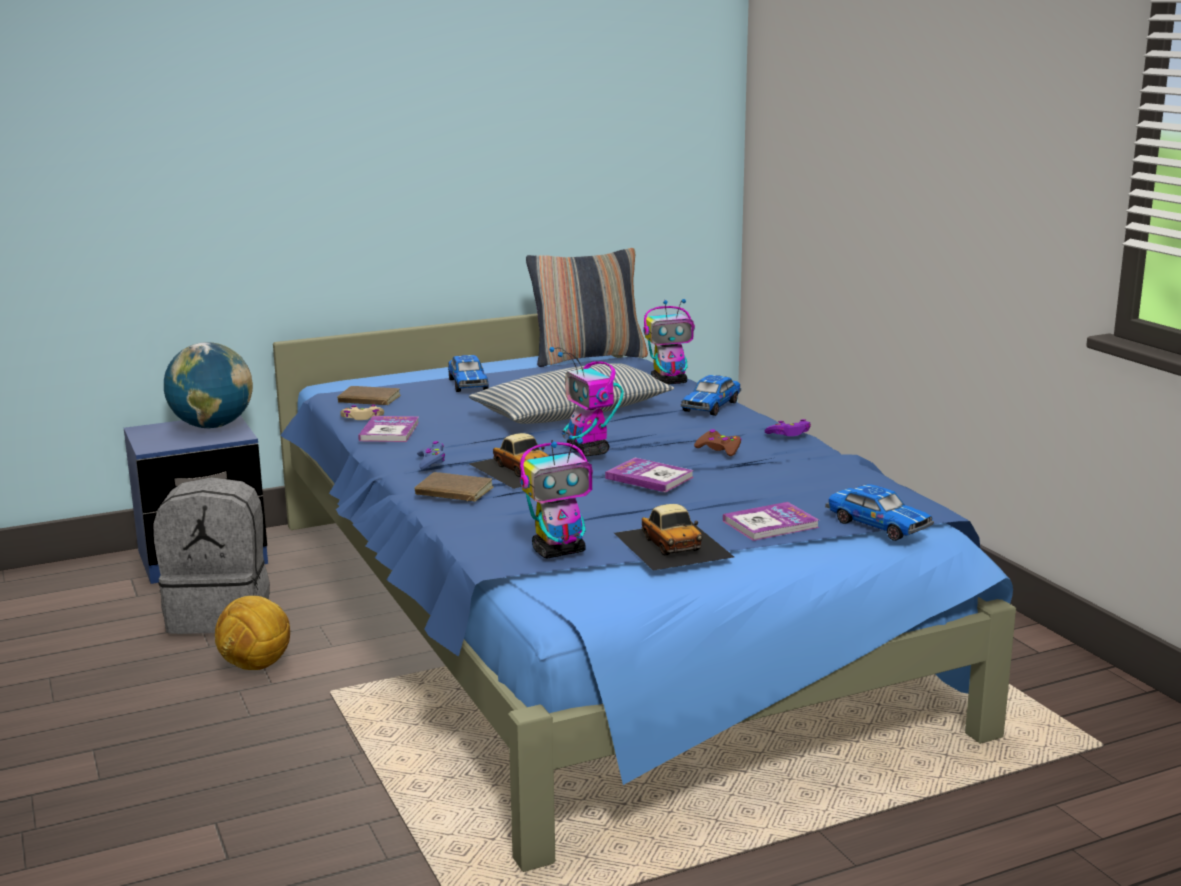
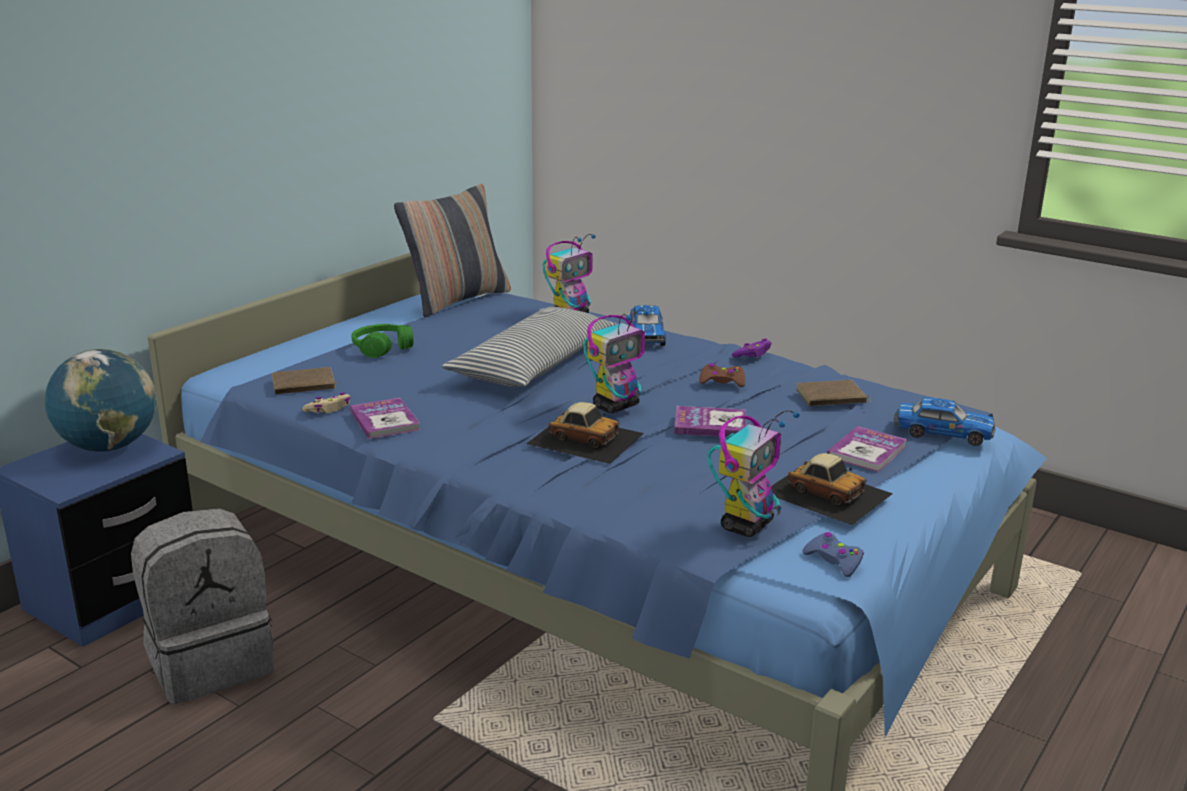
camera: 30 degrees left, 5 degrees up
(256, 666) = (319, 714): football -> none
(431, 462) = (484, 449): blue game controller -> blue game controller (834, 561)
(453, 492) = (558, 481): brown book -> brown book (831, 398)
(468, 384) = (382, 348): toy car -> green headphones
(588, 451) = (616, 406): toy robot -> toy robot turned 75 degrees counterclockwise

